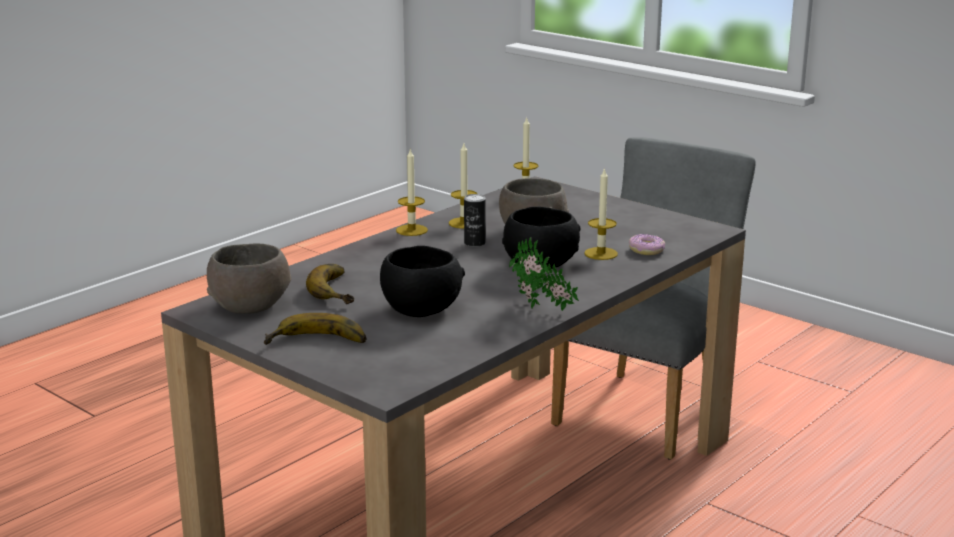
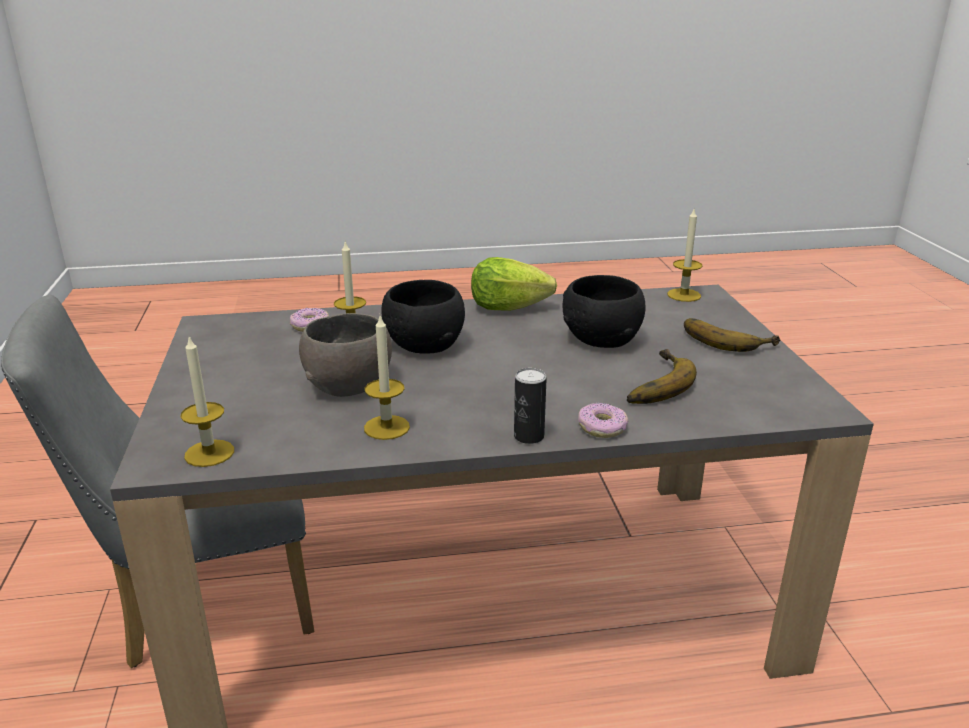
camera: 140 degrees left, 5 degrees up
(249, 305) = (764, 397): grey bowl -> none
(342, 257) = (602, 427): none -> donut
(411, 230) = (463, 440): candle -> candle (684, 295)
(474, 243) = (433, 391): can -> can (529, 436)
(542, 310) = (507, 307): potted plant -> lettuce

